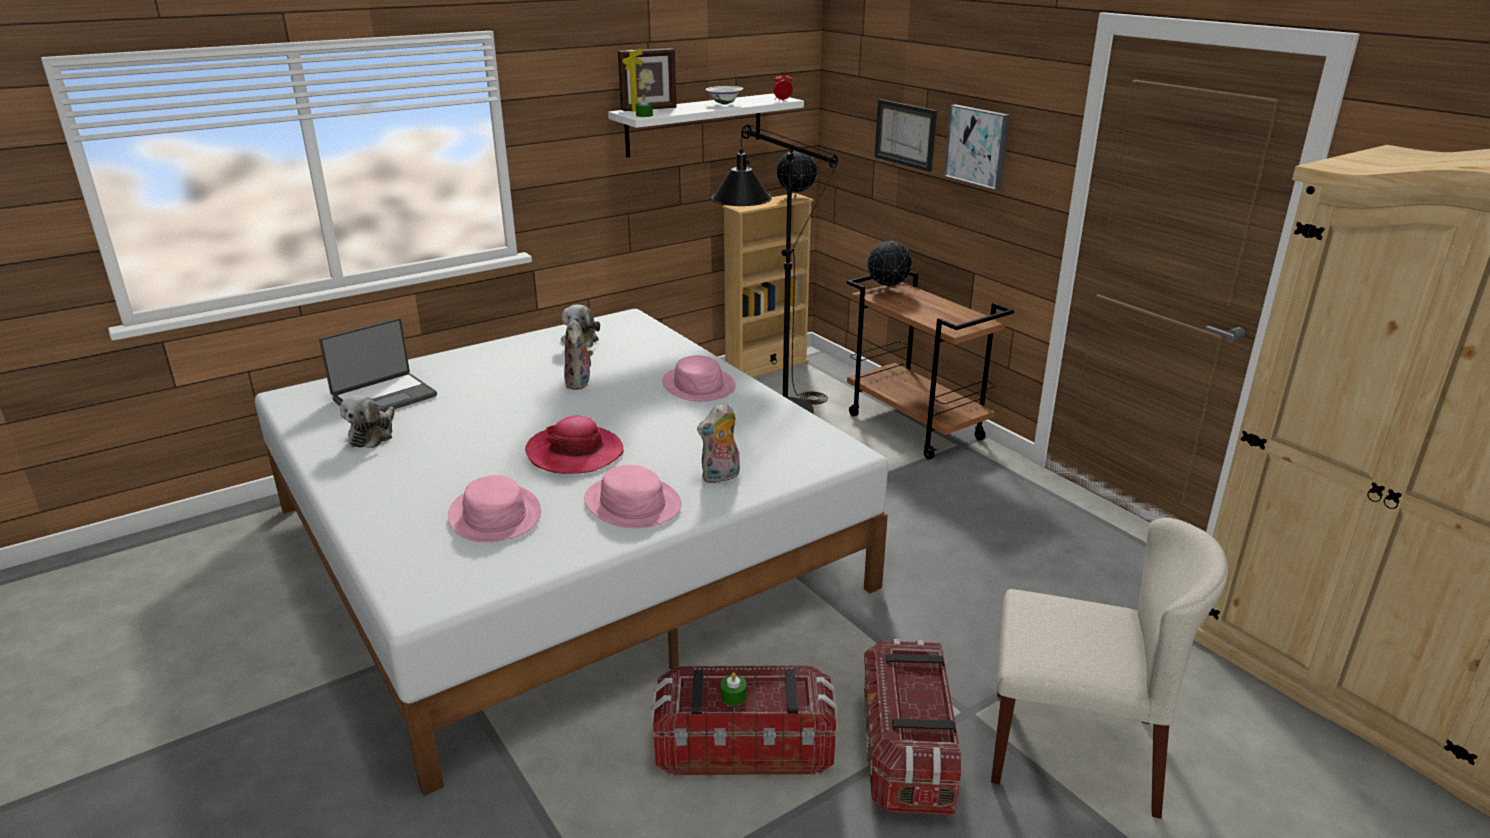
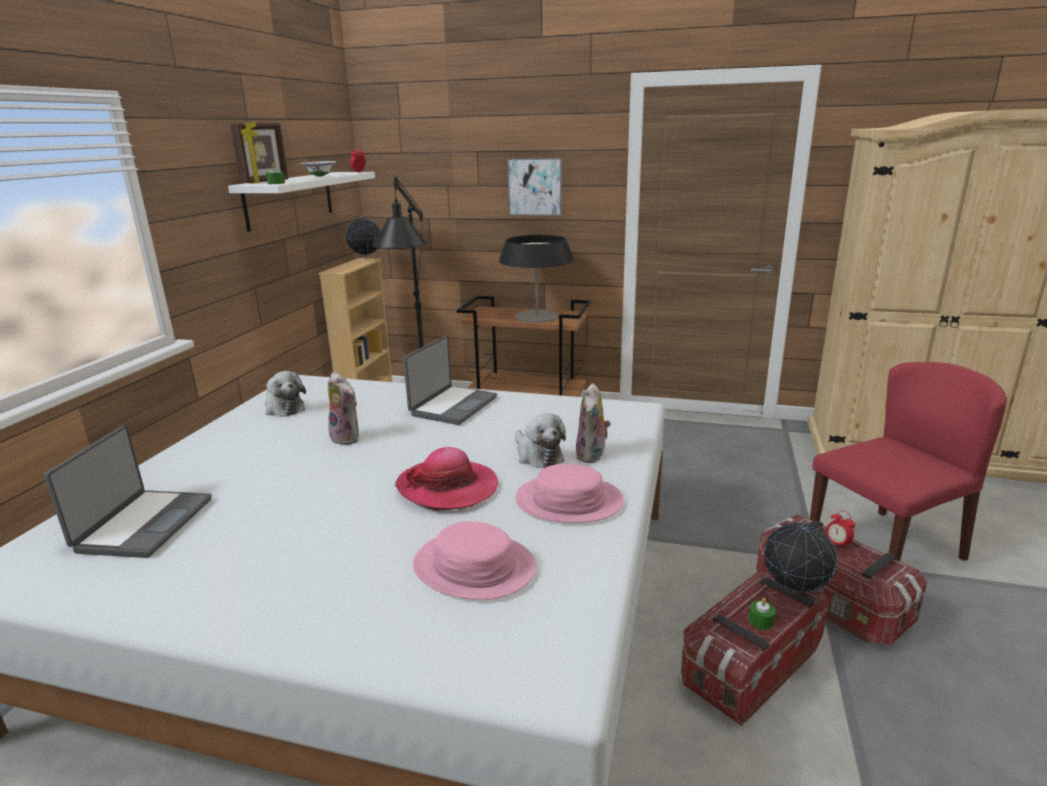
camera: 40 degrees left, 5 degrees down
(373, 435) = (195, 562): plush toy -> plush toy (538, 455)
(699, 385) = (452, 406): pink hat -> laptop
(887, 290) = (482, 312): globe -> globe (793, 592)
(905, 134) = (461, 191): picture -> none
(927, 688) = (837, 544): none -> alarm clock
(935, 312) = (537, 316): none -> table lamp
(1074, 750) = (885, 548): beige chair -> red chair

